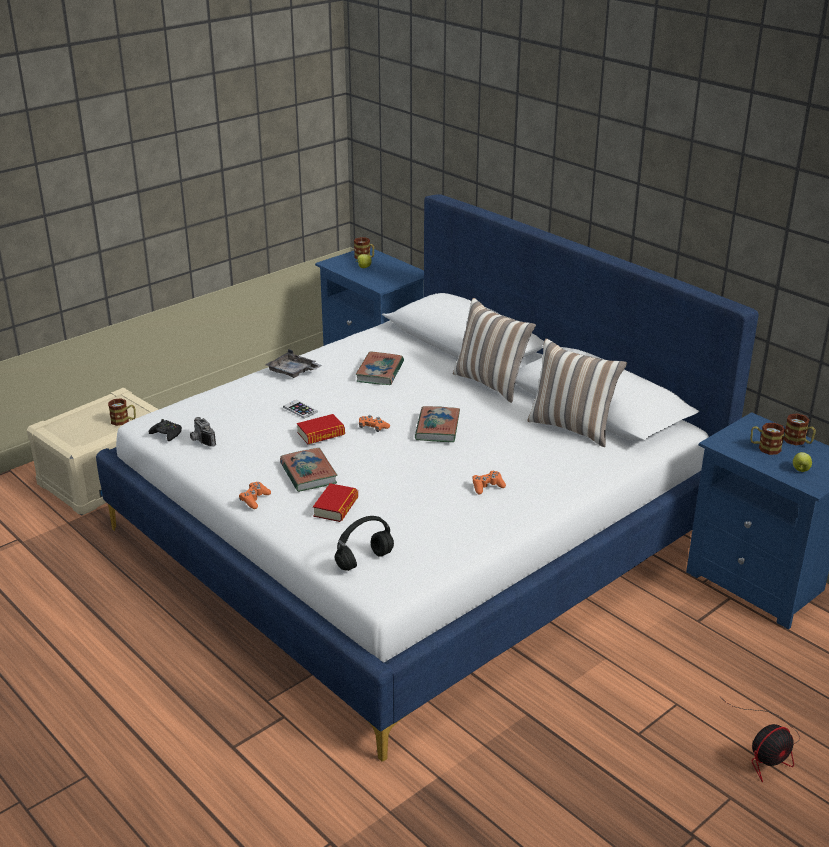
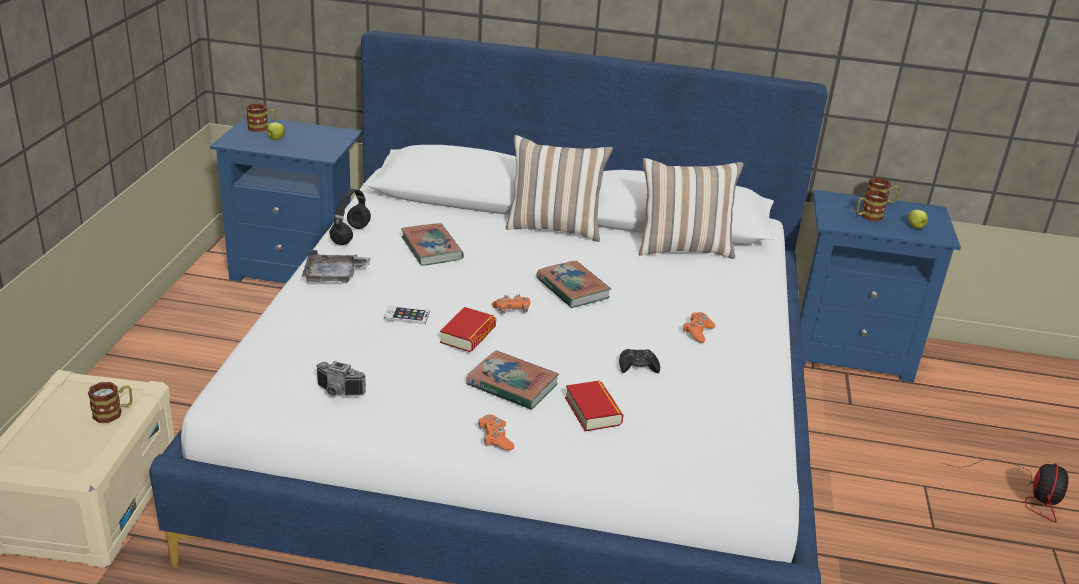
camera: 40 degrees left, 0 degrees up
(166, 434) = (279, 400): black game controller -> black game controller (638, 366)
(365, 560) = (701, 456): black headphones -> black headphones (350, 234)

